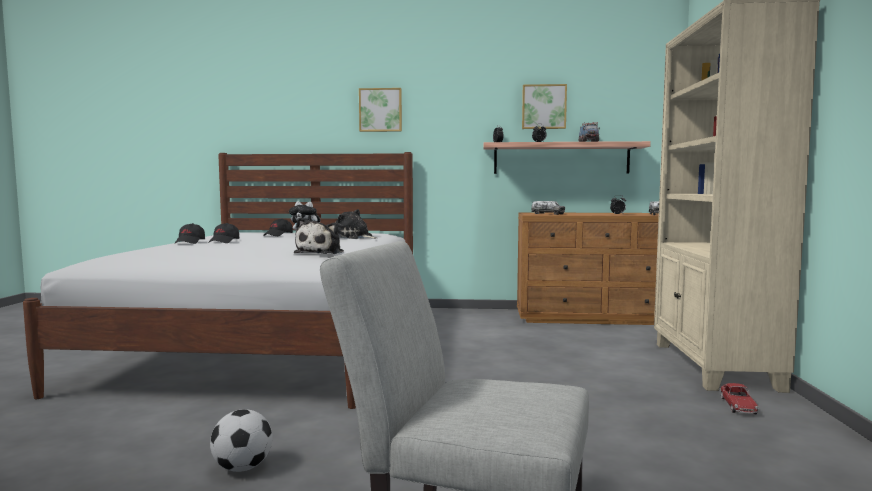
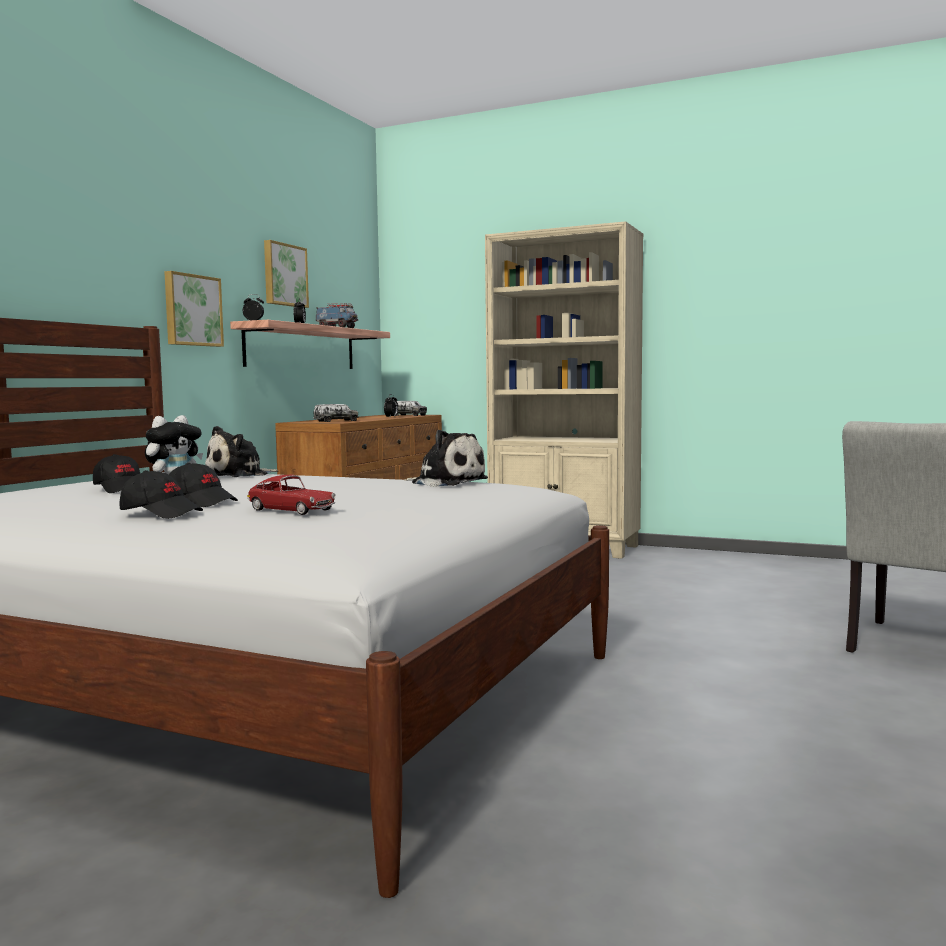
camera: 70 degrees left, 0 degrees up
(242, 468) = (760, 708): football -> none
(380, 110) = (95, 243): picture -> picture (192, 310)
(738, 406) = (658, 558): toy car -> toy car (291, 510)

